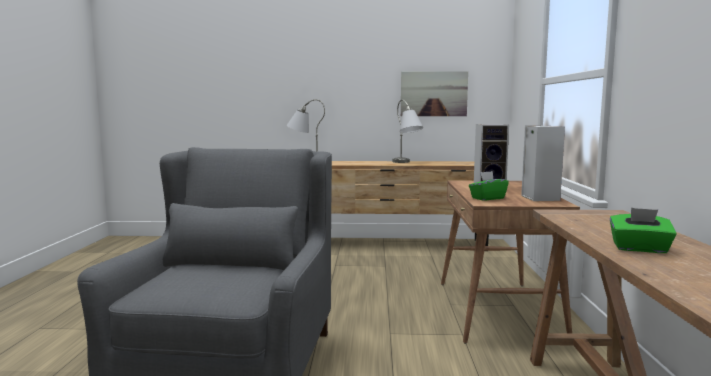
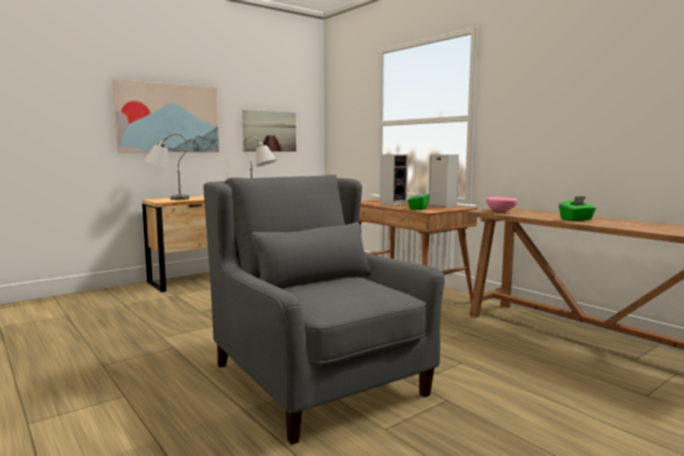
camera: 40 degrees left, 0 degrees up
(321, 84) = (168, 118): none -> picture
(575, 217) = (501, 212): none -> pink bowl

